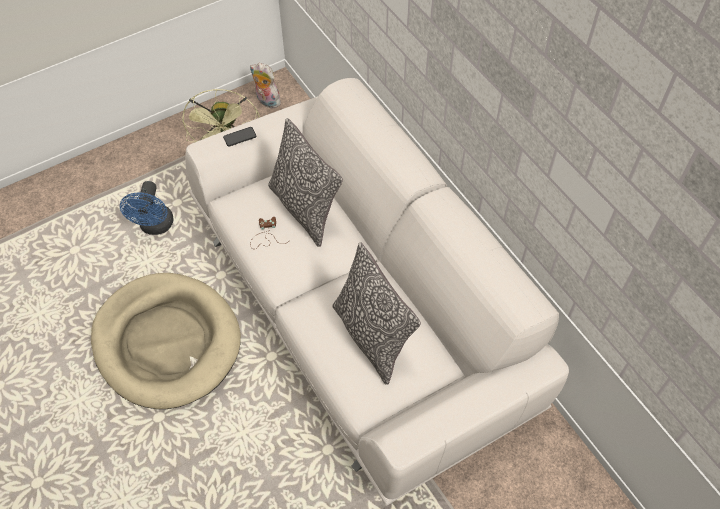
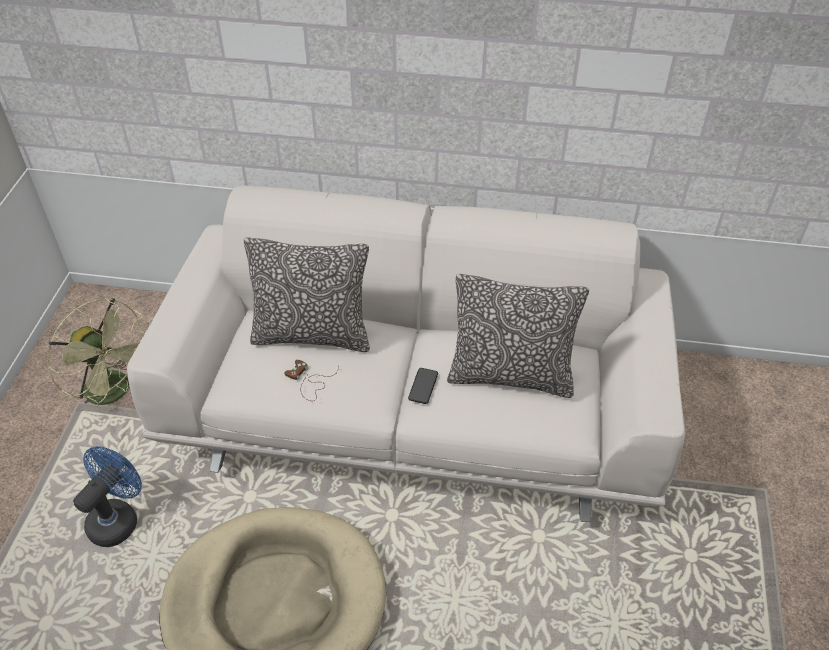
camera: 50 degrees left, 10 degrees down
(155, 227) = (118, 518): blue fan -> blue fan turned 105 degrees counterclockwise
(240, 137) = (175, 318): phone -> phone (423, 386)
(266, 101) = (93, 322): plush toy -> none

